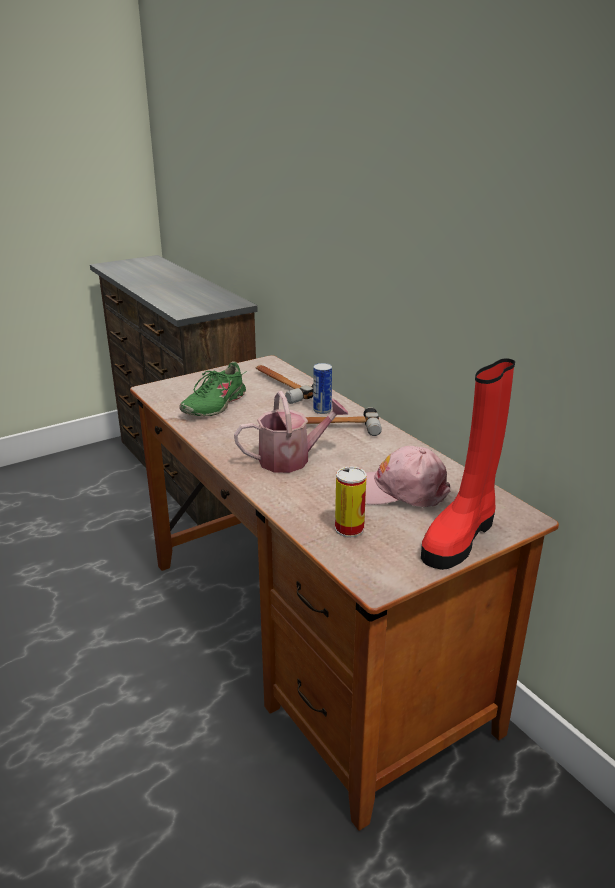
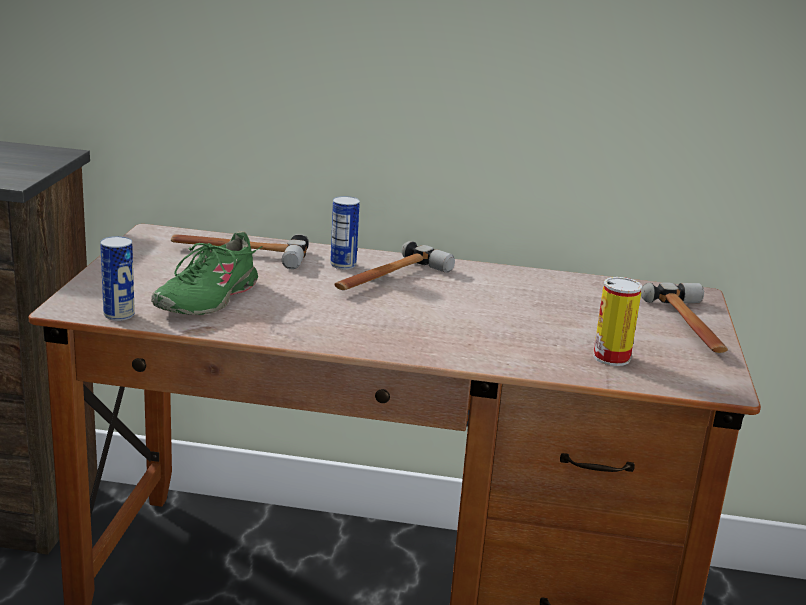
camera: 50 degrees left, 5 degrees down
(161, 399) = (119, 315): none -> can
(214, 405) = (206, 298): green shoe -> green shoe turned 45 degrees clockwise
(291, 459) = (426, 321): watering can -> none
(398, 490) = (574, 310): pink cap -> none
(460, 537) = (692, 327): red boot -> hammer

